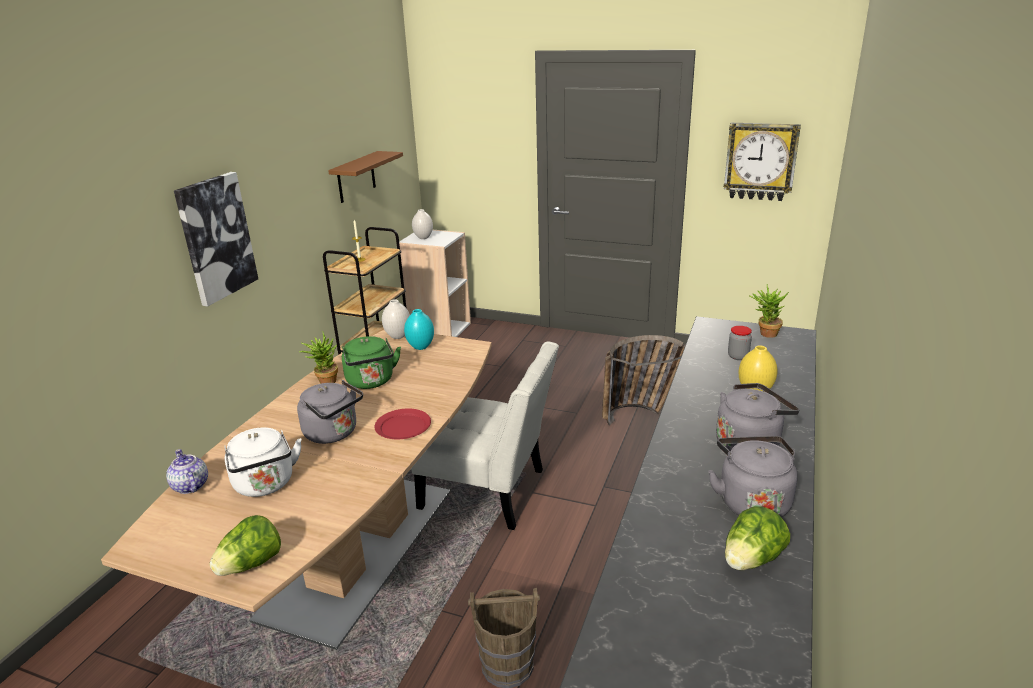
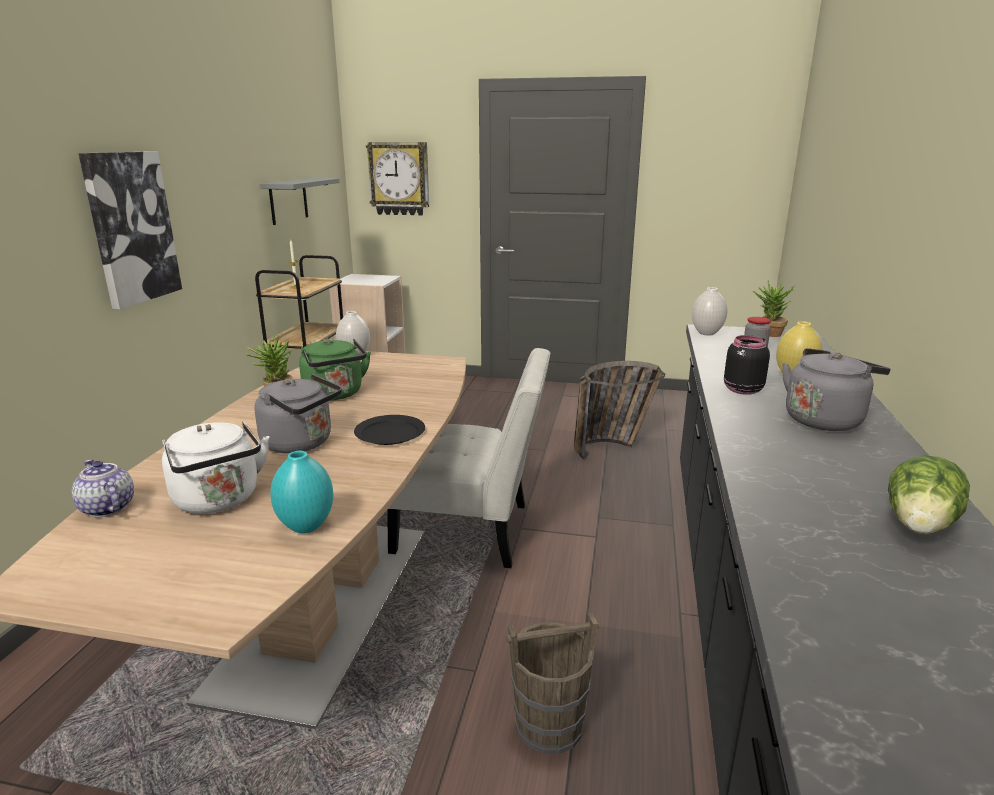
camera: 10 degrees left, 5 degrees down
(251, 564) = (215, 595): lettuce -> none
(356, 177) = (288, 200): brown shelf -> grey shelf
(403, 426) = (389, 433): red plate -> black plate
(420, 347) = (385, 363): turquoise vase -> turquoise vase (305, 526)
(423, 237) = (357, 279): white vase -> white vase (706, 333)
(697, 405) = (741, 390): none -> black jar
(751, 501) = (870, 469): grey kettle -> none
(760, 161) = (711, 190): wall clock -> wall clock (399, 179)

